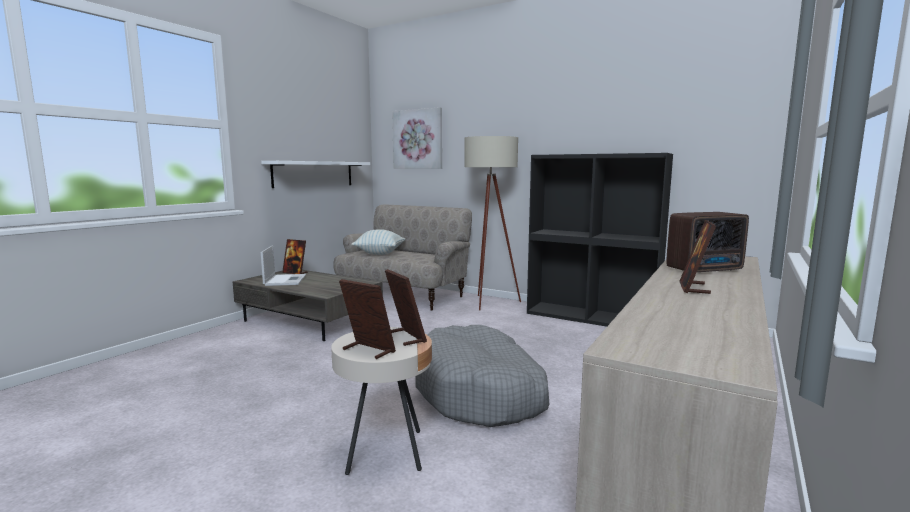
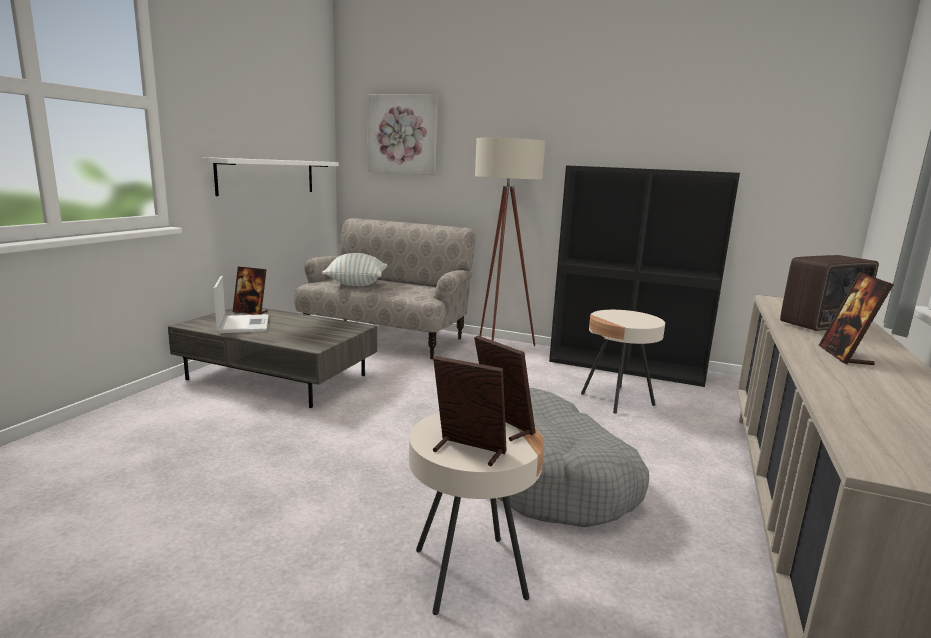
camera: 10 degrees left, 5 degrees up
(569, 341) = (617, 399): none -> beige side table

